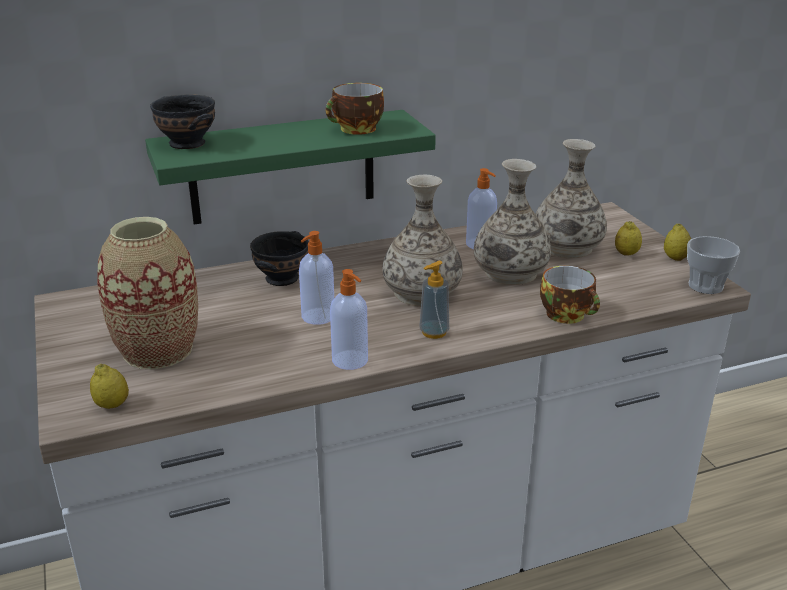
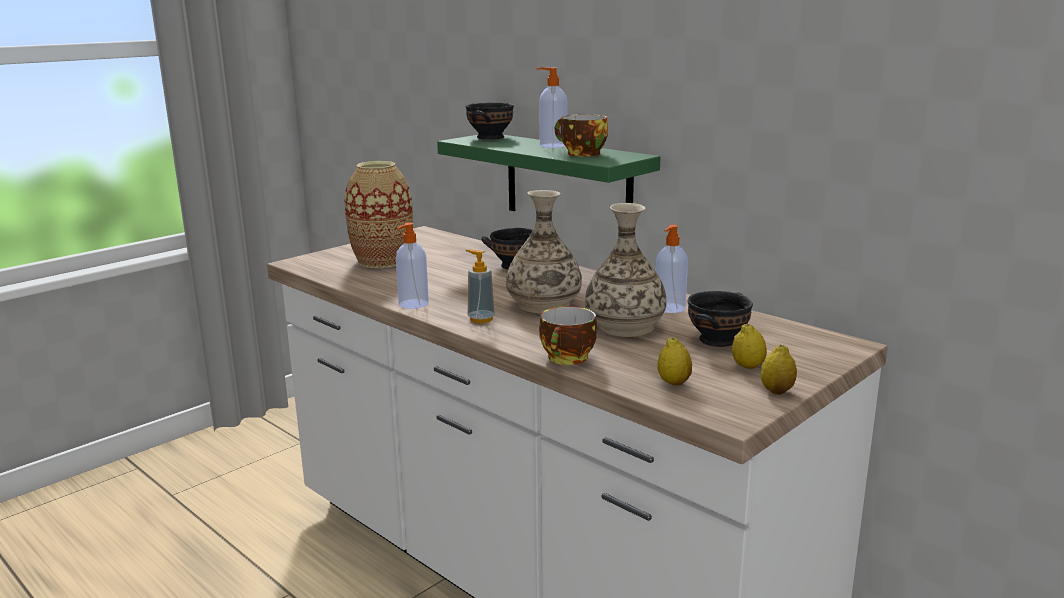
camera: 65 degrees right, 10 degrees down
(112, 405) = (313, 266): lemon -> lemon (674, 382)
(317, 317) = (467, 285): soap dispenser -> soap dispenser (552, 145)
(567, 247) = (719, 340): vase -> black bowl
(705, 286) = (724, 413): cup -> none

